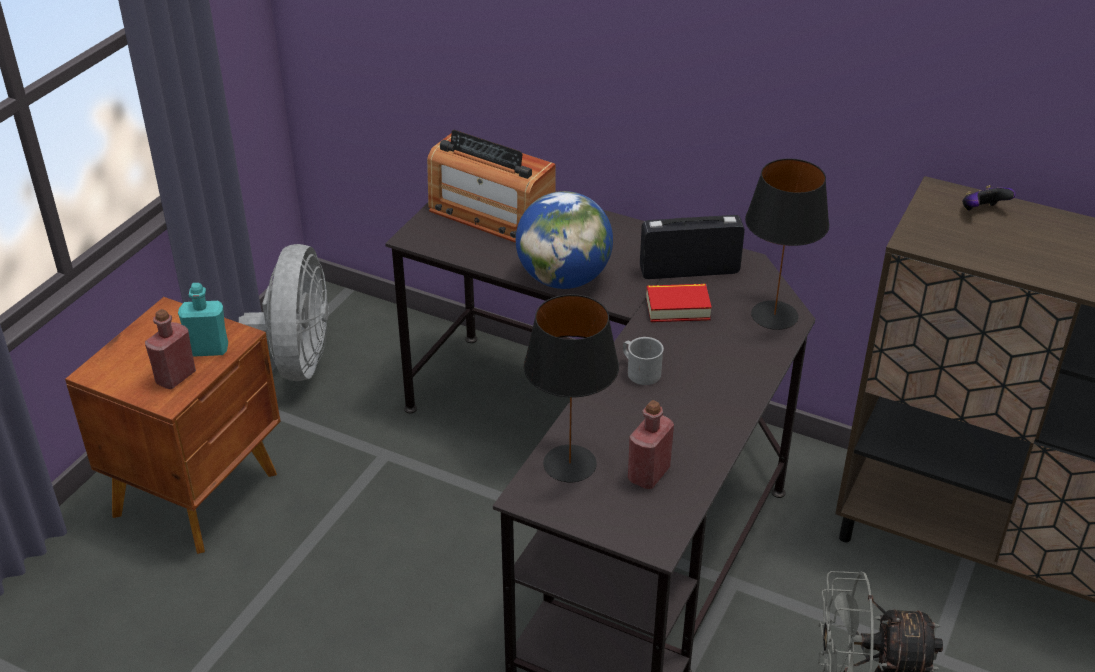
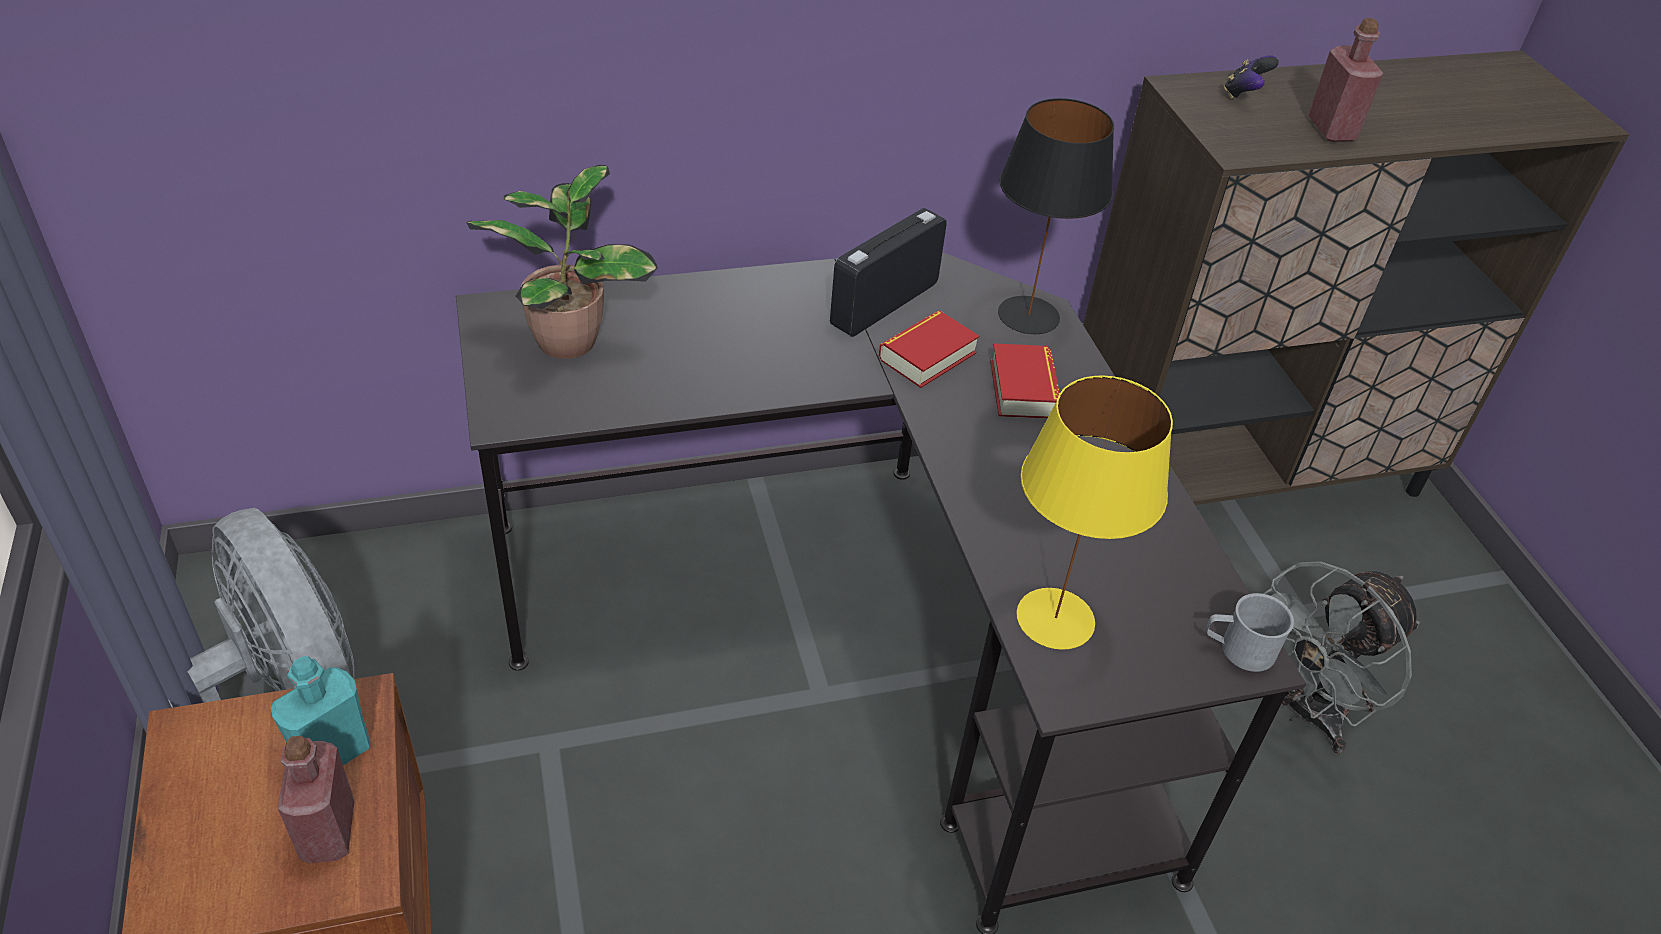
camera: 45 degrees left, 5 degrees up
(491, 214) = (569, 338): radio -> potted plant
(563, 279) = (762, 382): globe -> none
(569, 464) = (1055, 620): black table lamp -> yellow table lamp
(640, 371) = (983, 455): grey mug -> grey mug (1238, 649)
(648, 474) = (1144, 578): red bottle -> red bottle (1331, 129)
(713, 351) = (1023, 389): none -> book

